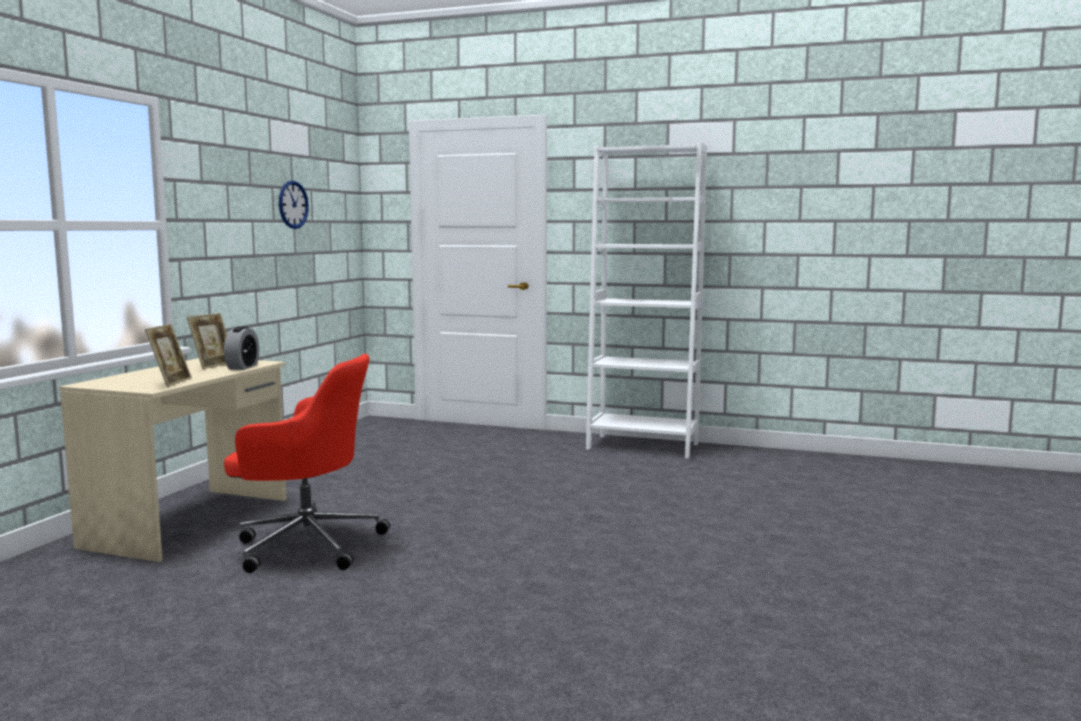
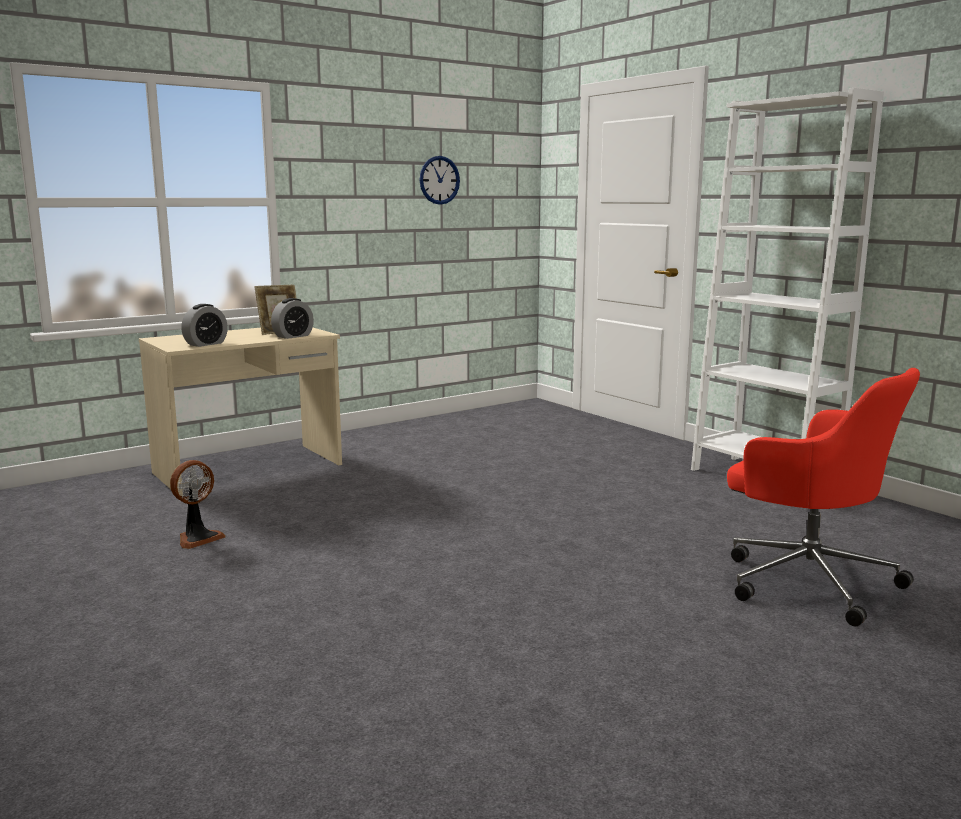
camera: 35 degrees right, 5 degrees up
(171, 382) = (206, 344): picture frame -> alarm clock
(261, 590) = (198, 538): none -> fan
(306, 544) = (290, 508): red office chair -> red office chair (806, 580)

